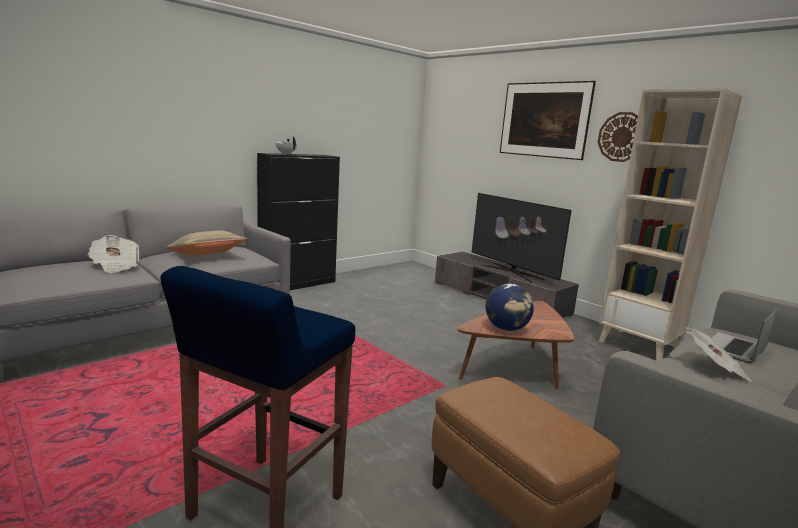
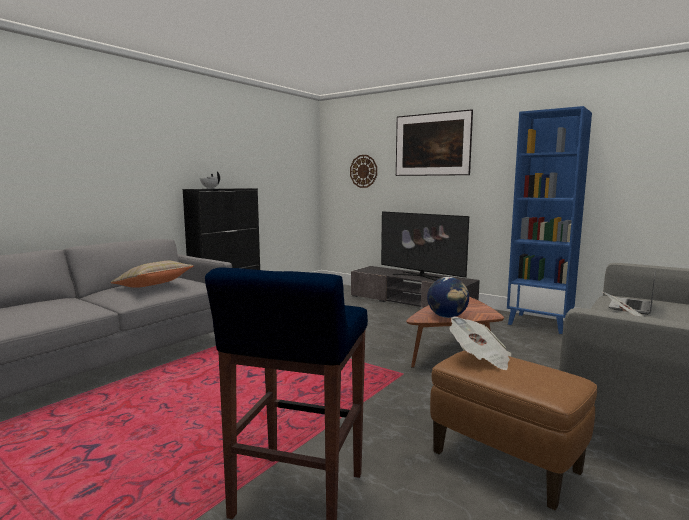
camera: 10 degrees left, 5 degrees down
(115, 266) = (68, 303): newspaper -> newspaper (480, 358)
(622, 137) = (500, 153): wall clock -> wall clock (363, 171)
(639, 346) = (540, 323): beige bookcase -> blue bookcase

